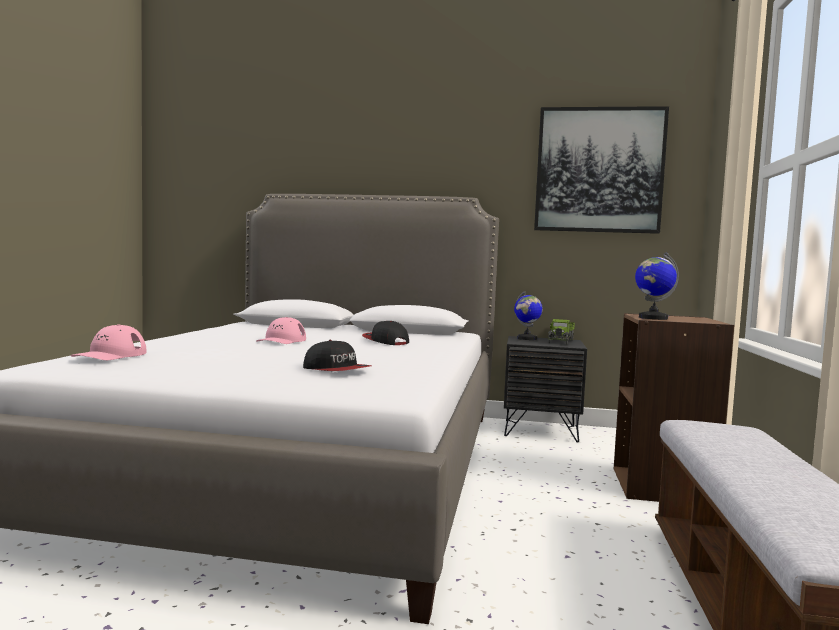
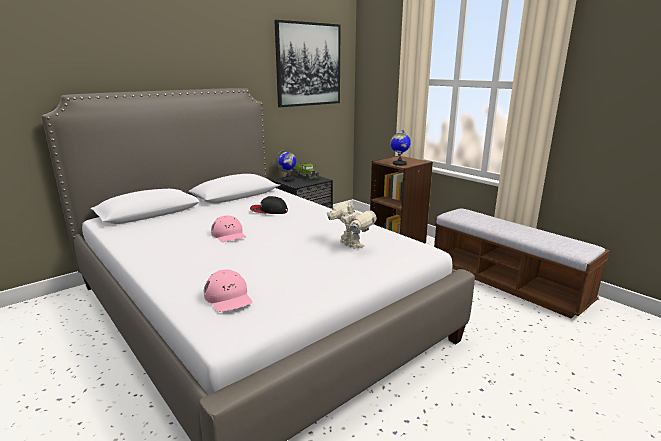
camera: 50 degrees left, 15 degrees up
(337, 370) = (350, 245): cap -> toy robot

